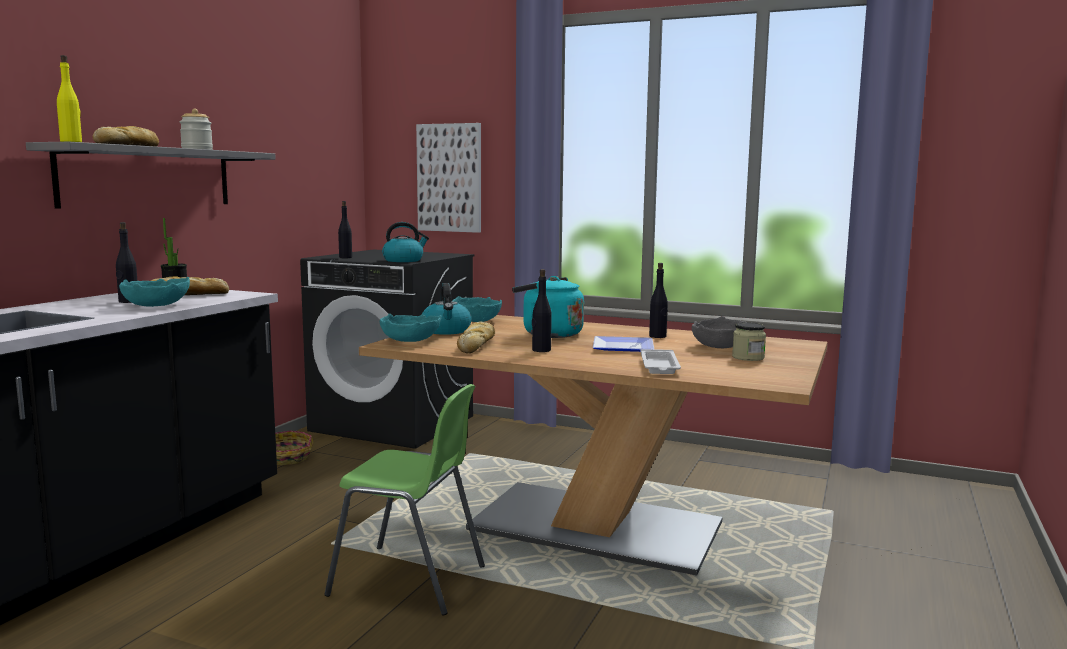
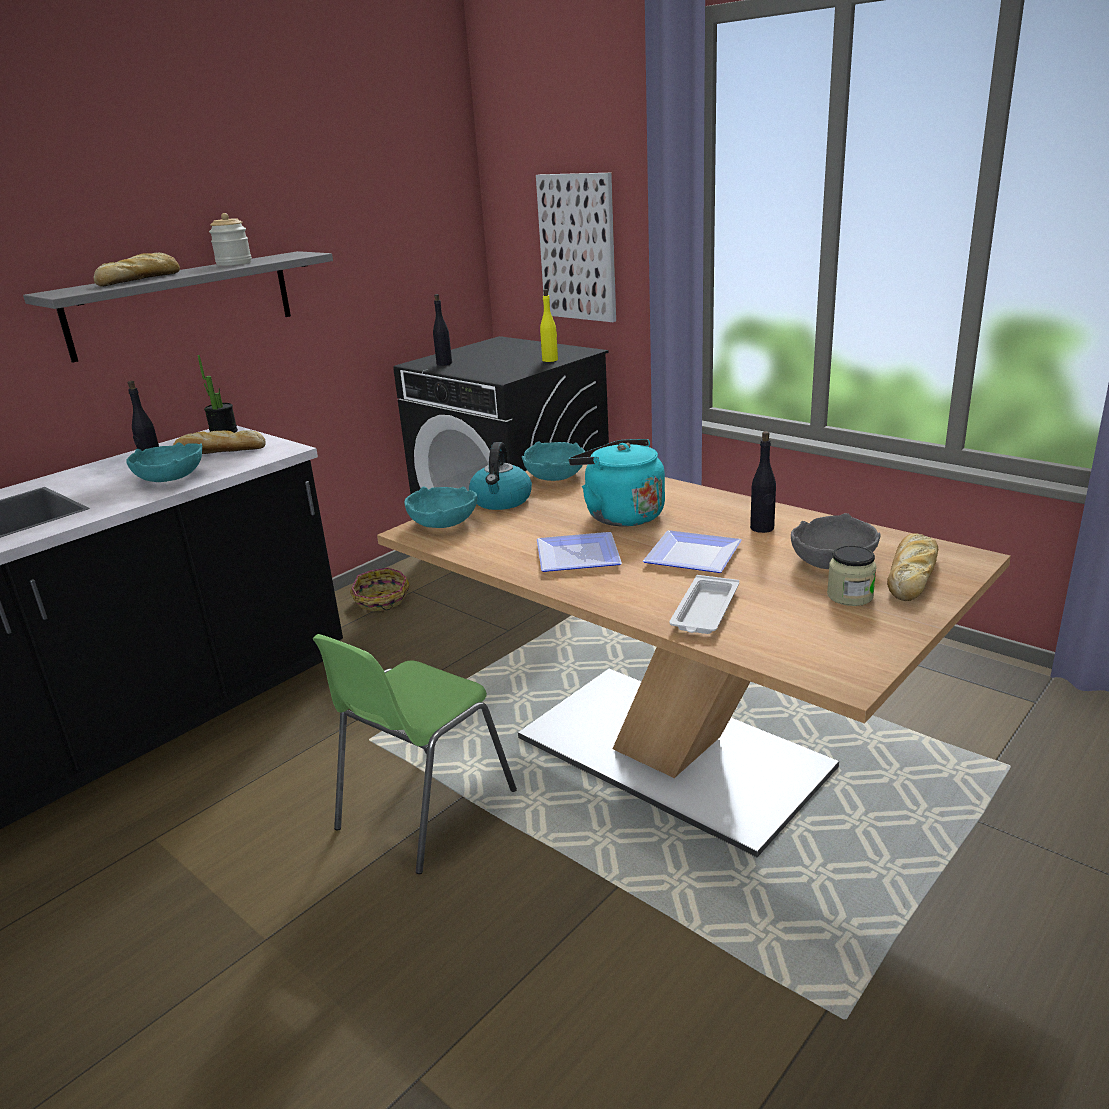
camera: 20 degrees right, 15 degrees up
(71, 142) = (62, 294): yellow bottle -> yellow bottle (550, 360)
(404, 260) = (503, 373): kettle -> none
(409, 580) = (423, 810): green chair -> green chair turned 90 degrees clockwise
(476, 345) = (512, 538): bread -> bread (912, 574)
(541, 350) = (581, 557): black bottle -> plate

